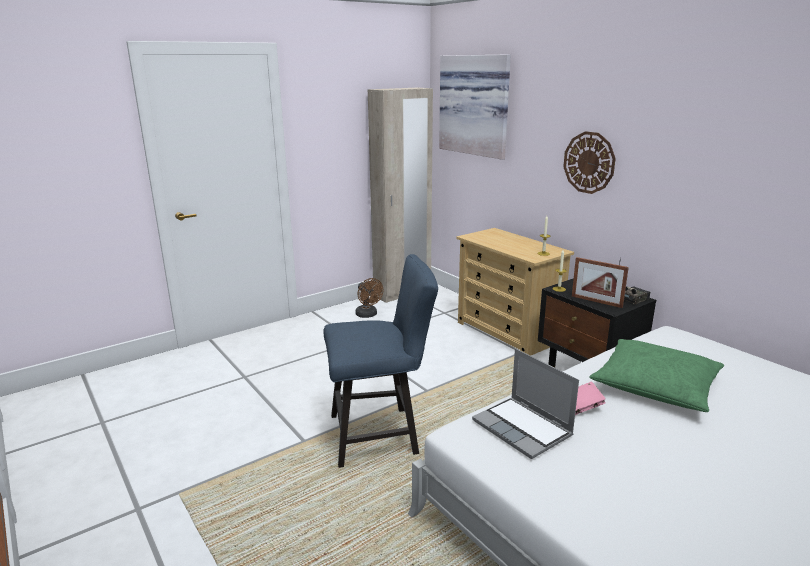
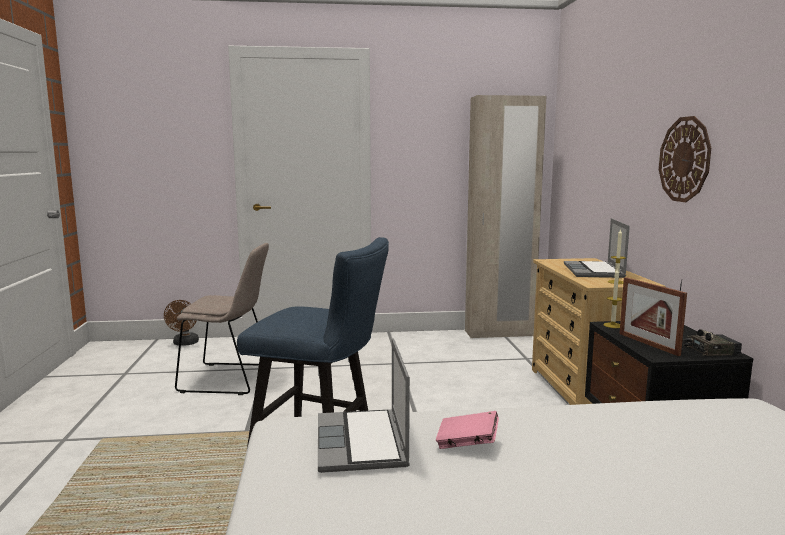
camera: 30 degrees right, 10 degrees down
(224, 396) = (230, 379): none -> beige chair
(368, 315) = (439, 345): brown fan -> brown fan (185, 343)
(476, 105) = (587, 110): picture -> none
(515, 244) = (594, 271): none -> laptop
(655, 385) = (623, 452): green pillow -> none

